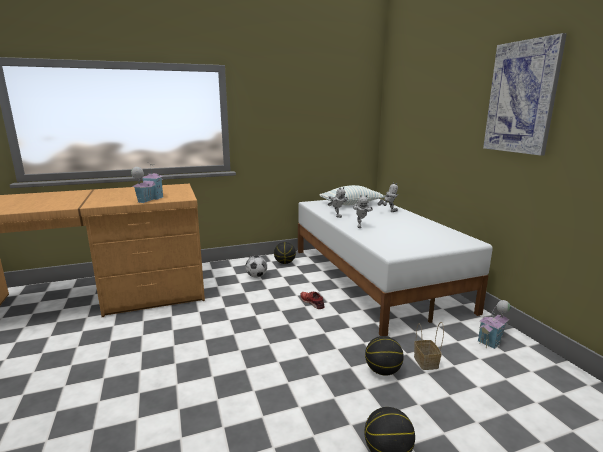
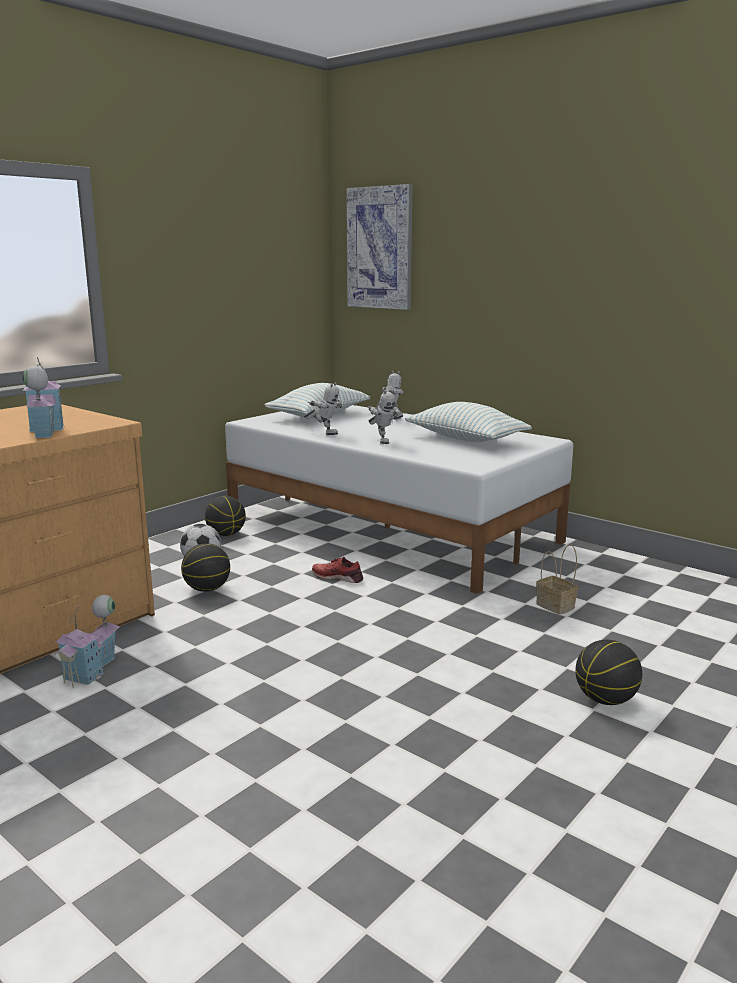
camera: 30 degrees left, 0 degrees up
(383, 371) = (518, 628): basketball -> basketball (207, 589)
(414, 232) = (466, 439): none -> pillow
(492, 339) = (600, 565): toy house -> toy house (92, 669)
(521, 97) = (592, 236): picture -> picture (380, 248)

